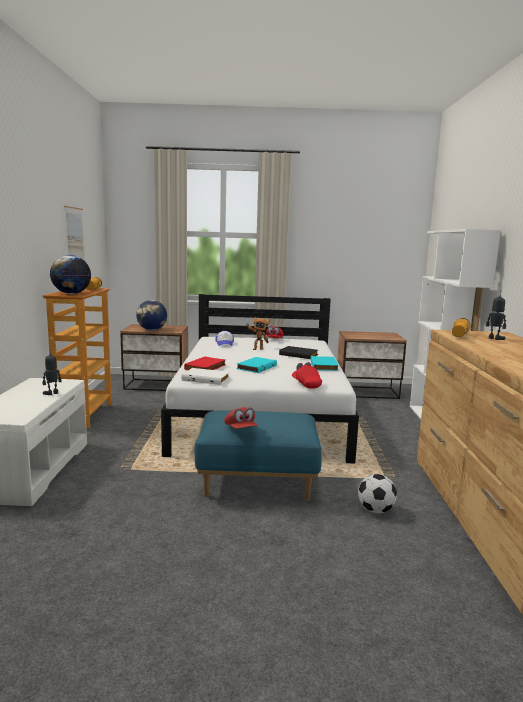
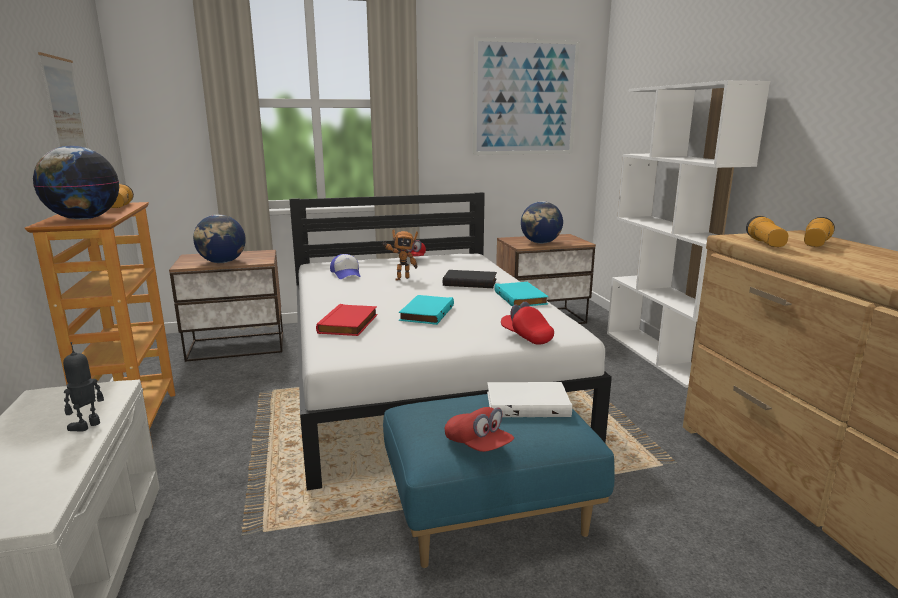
camera: 15 degrees left, 5 degrees up
(206, 379) = (366, 348): white book -> white book (527, 403)
(366, 336) = (540, 243): none -> globe
(367, 235) = (525, 98): none -> picture
(375, 510) = (692, 532): football -> none
(494, 338) = (815, 244): toy robot -> flashlight

